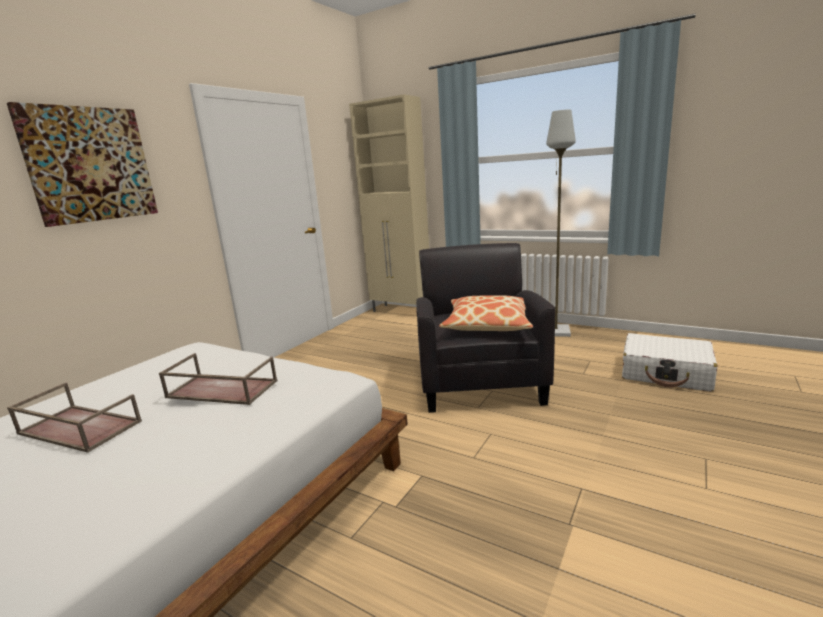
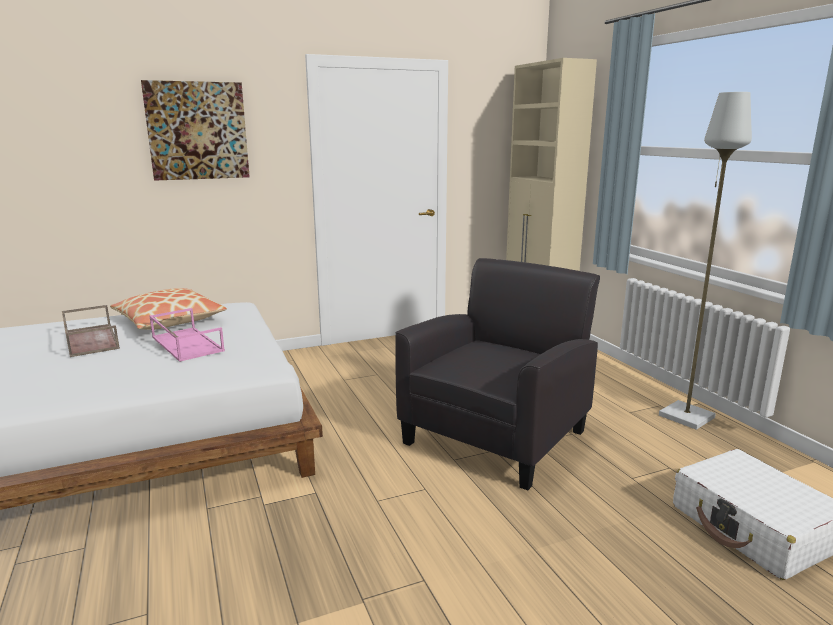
camera: 35 degrees right, 0 degrees up
(220, 389) = (186, 344): brown tray -> pink tray
(488, 324) = (495, 366): pillow -> pillow (169, 320)

